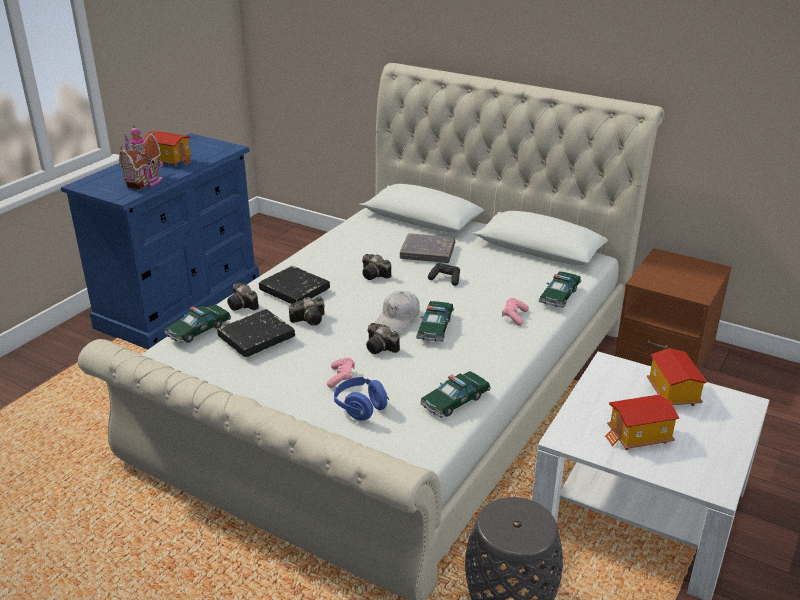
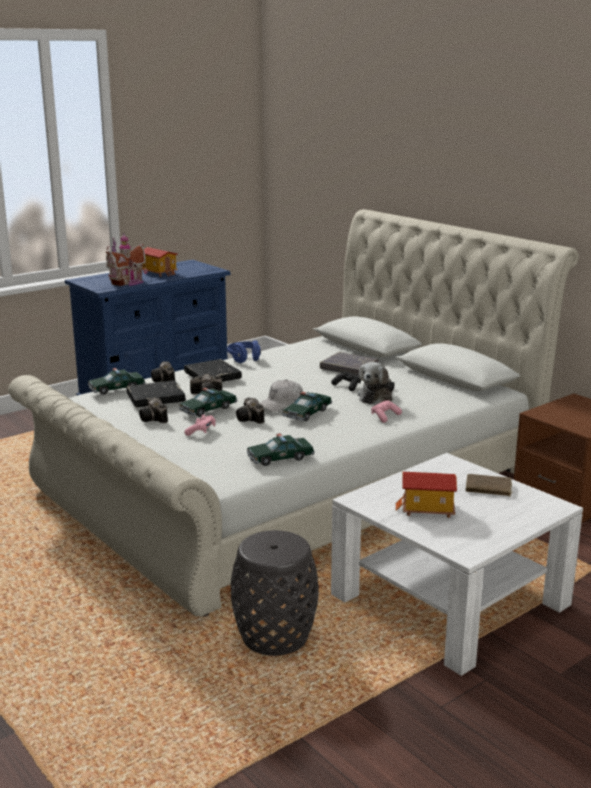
camera: 20 degrees right, 10 degrees down
(360, 408) = (199, 450): blue headphones -> blue headphones (244, 359)
(375, 275) = (288, 376): camera -> camera (154, 419)
(485, 289) = (376, 397): none -> plush toy
(559, 295) = (440, 409): toy car -> toy car (208, 409)
(671, 393) = (488, 488): toy house -> brown book

